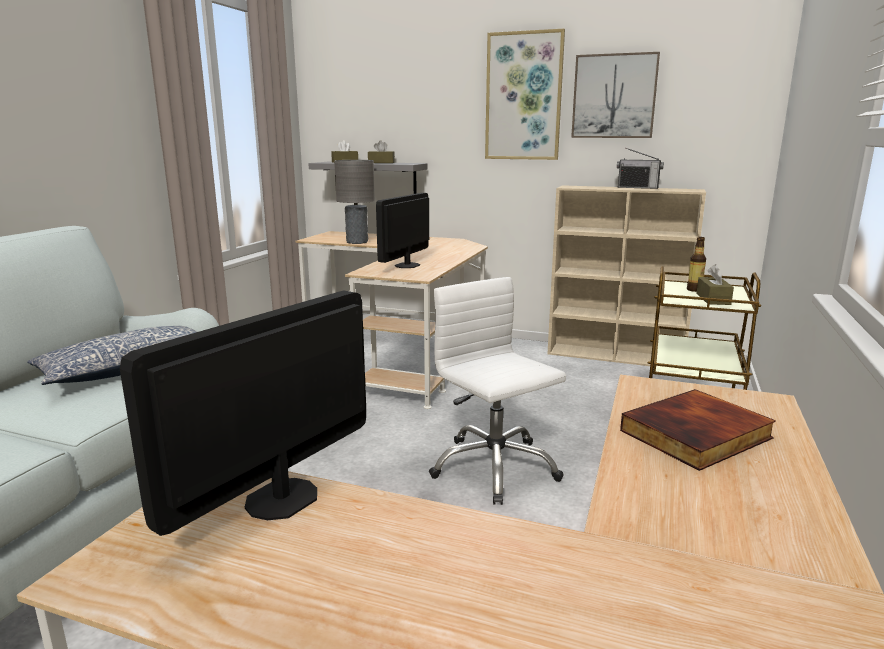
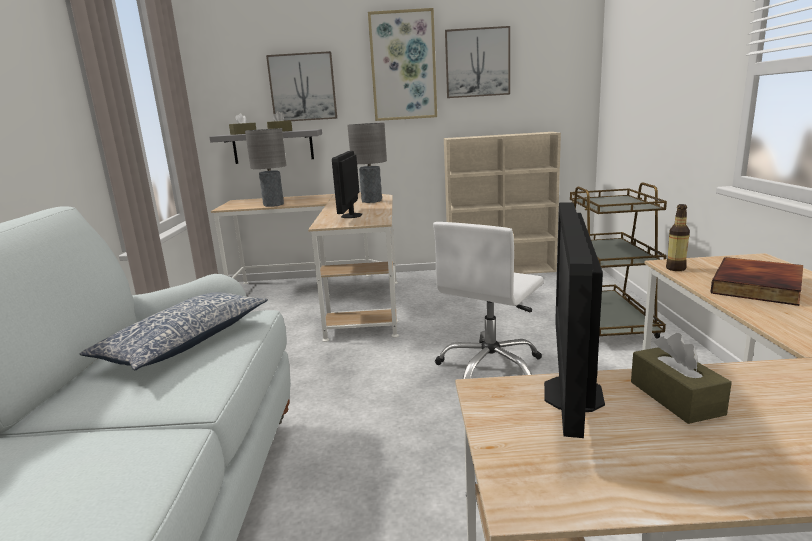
camera: 20 degrees left, 0 degrees up
(412, 116) = (303, 87): none -> picture
(454, 251) = (371, 201): none -> grey table lamp
(494, 467) = (491, 368): white office chair -> white office chair turned 90 degrees counterclockwise
(637, 188) = (505, 134): radio -> none
(694, 290) = (602, 201): bottle -> bottle (675, 268)
(713, 299) = (625, 205): brown tissue box -> brown tissue box (675, 398)

